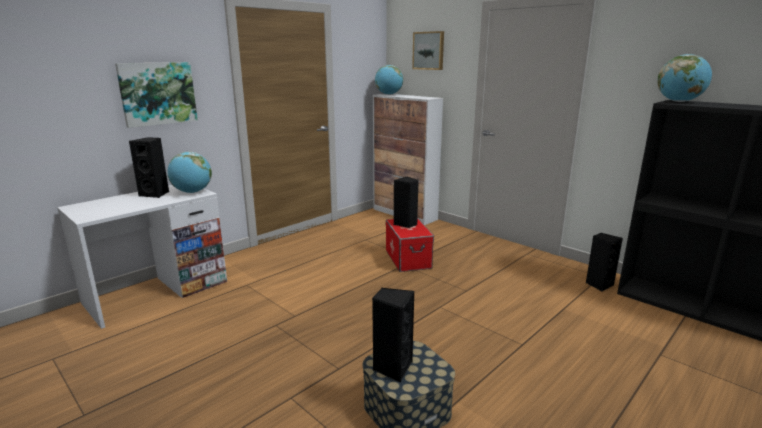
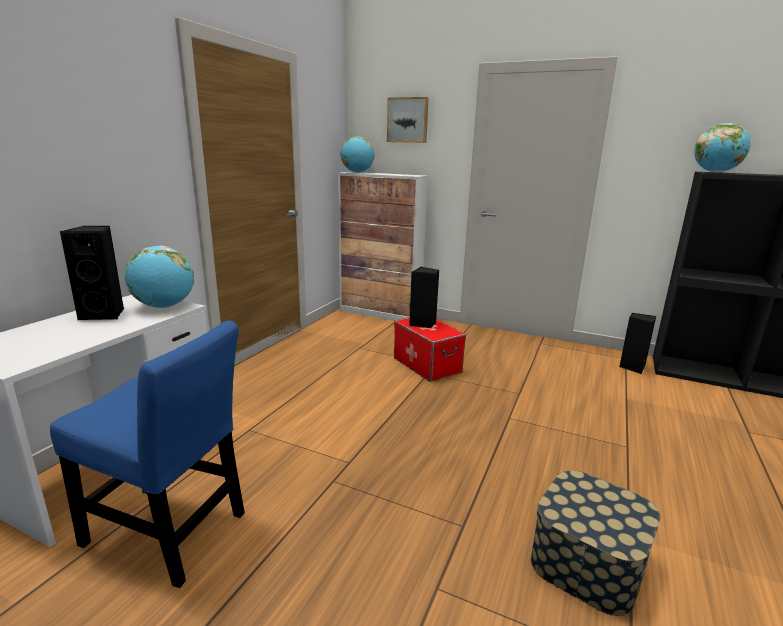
camera: 20 degrees left, 0 degrees up
(158, 93) = (90, 157): picture -> none
(163, 334) = (170, 533): none -> blue chair
(392, 368) = (582, 515): black speaker -> none

